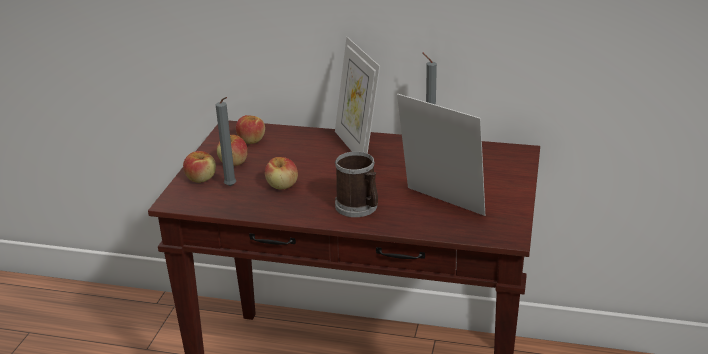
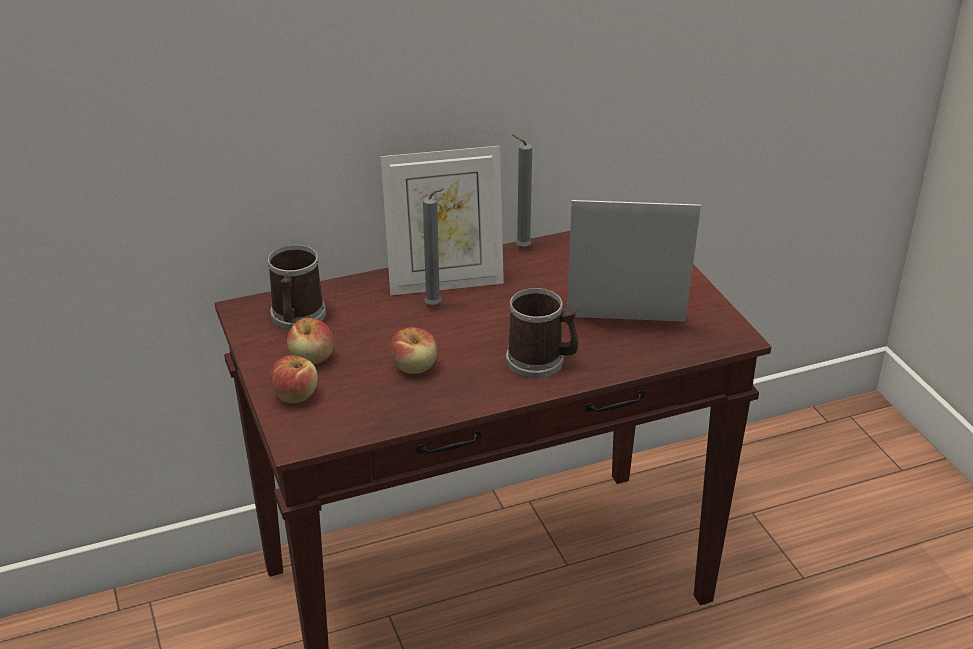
camera: 35 degrees left, 5 degrees up
(231, 187) = (351, 392): grey candle -> grey candle (435, 306)
(251, 140) = (296, 318): apple -> mug
(357, 146) = (445, 282): picture frame -> picture frame turned 45 degrees counterclockwise

